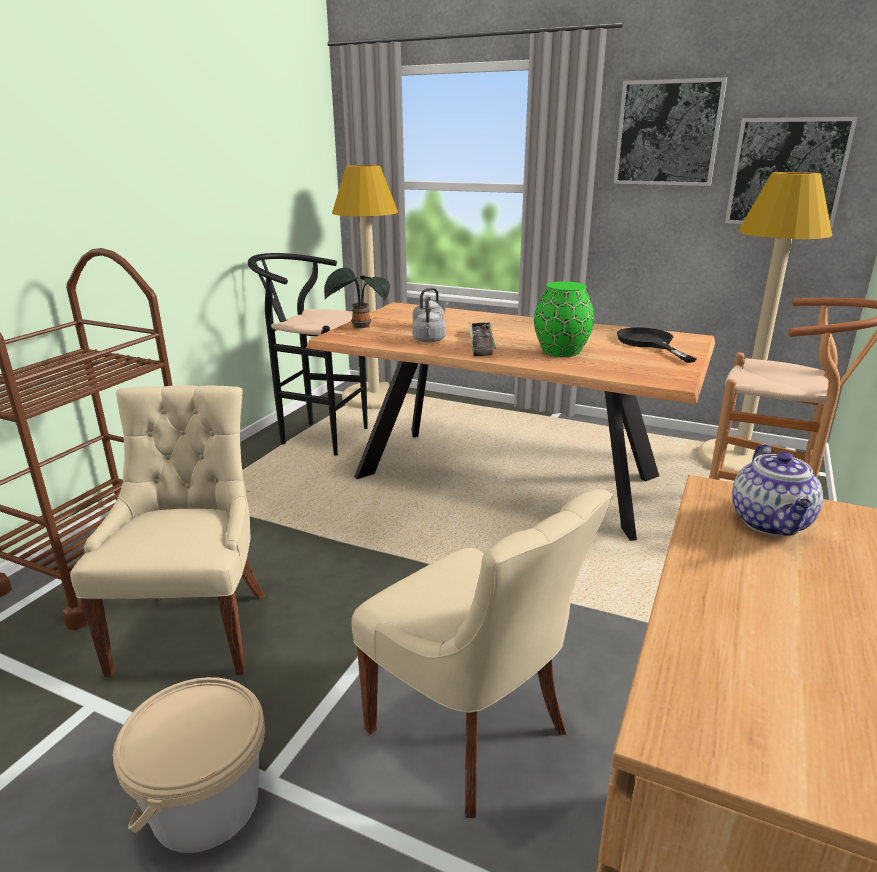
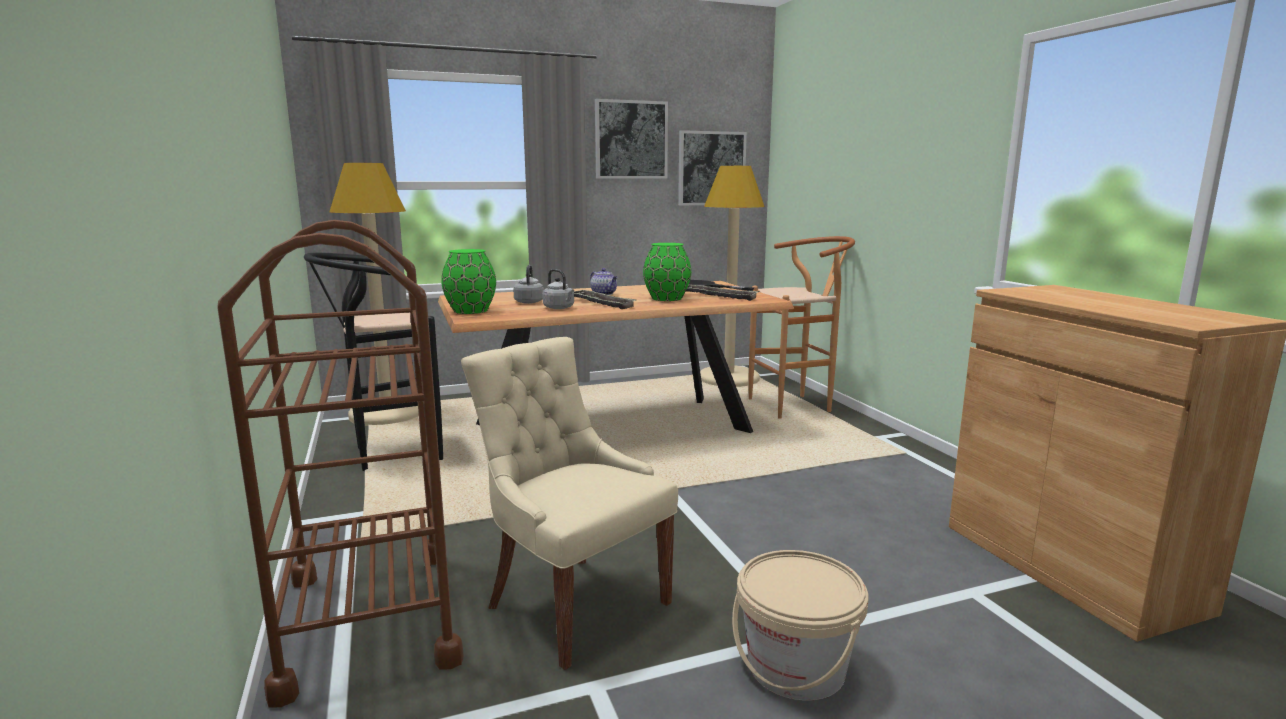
camera: 45 degrees left, 10 degrees down
(359, 327) = (471, 311): potted plant -> green vase
(472, 732) = (849, 548): beige chair -> none
(628, 361) = (718, 296): none -> tray
(771, 523) = (1044, 292): teapot -> teapot (604, 294)

